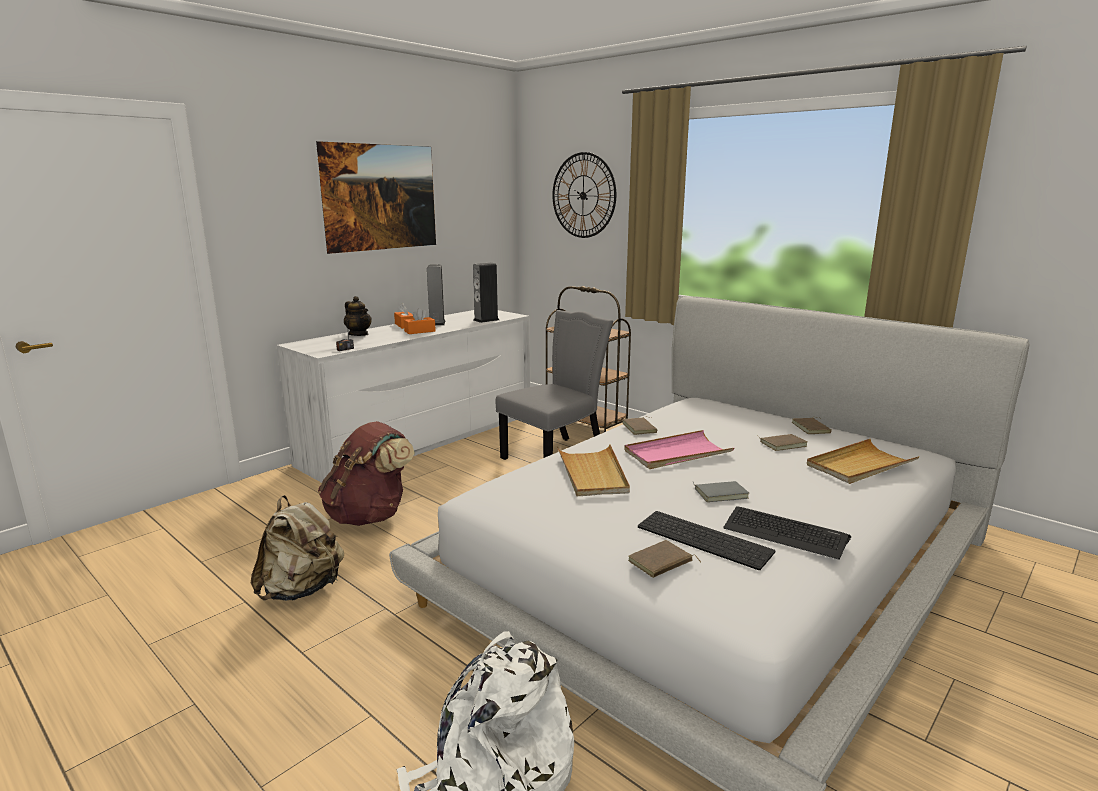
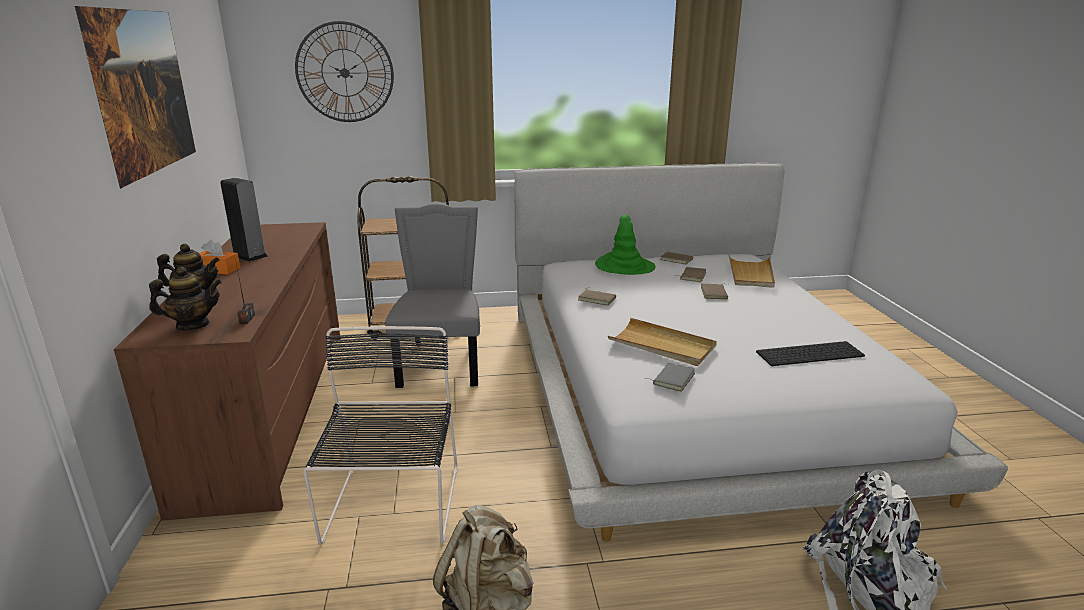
camera: 50 degrees left, 5 degrees up
(322, 345) = (193, 325): none -> teapot
(370, 516) = (392, 507): brown backpack -> black chair
(420, 331) = (264, 271): orange tissue box -> none
(422, 439) = (270, 408): white dresser -> brown dresser
(486, 320) = (296, 238): speaker -> none
(661, 563) = (830, 379): brown book -> brown book (715, 293)
(677, 453) = (664, 307): pink tray -> none
(720, 493) = (747, 322): grey book -> grey book (672, 379)
(737, 416) = (624, 266): none -> green hat
(785, 533) = (823, 330): keyboard -> none

